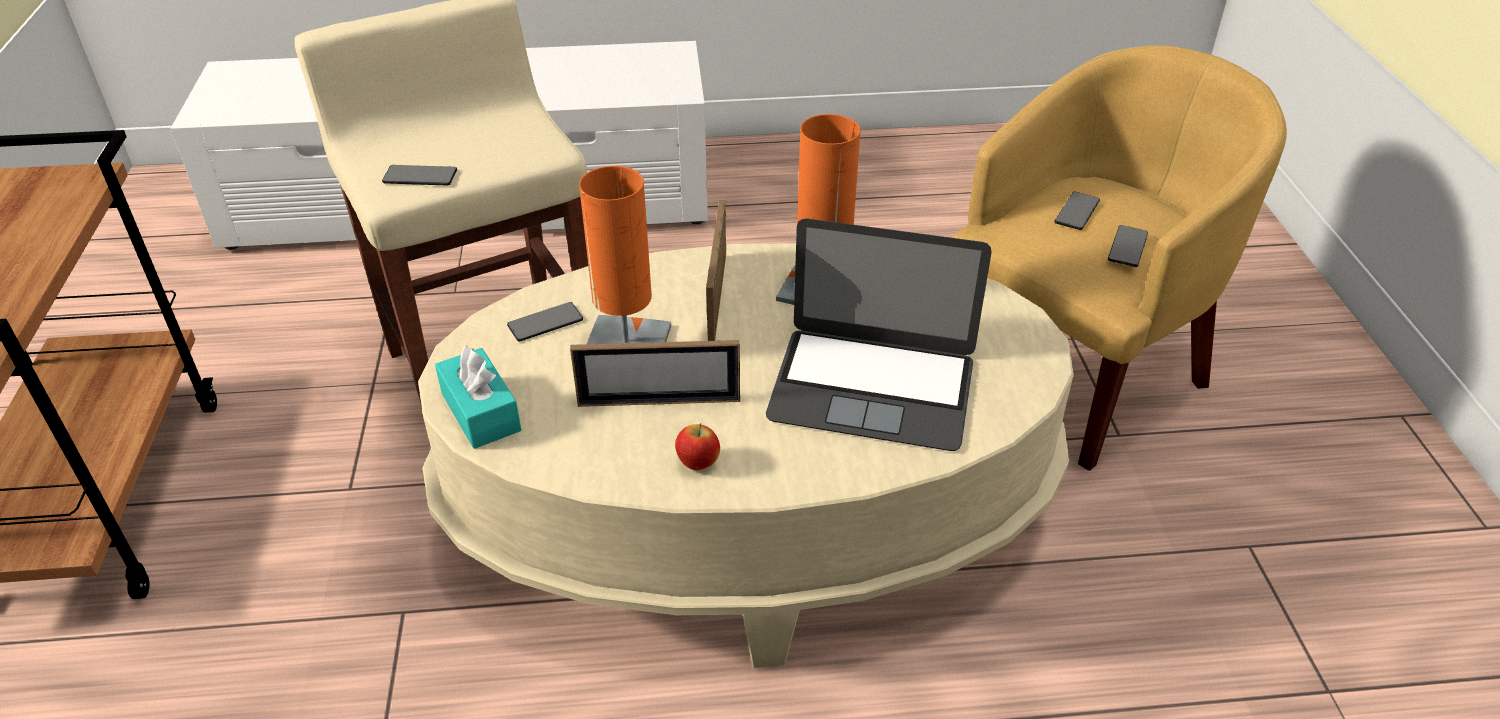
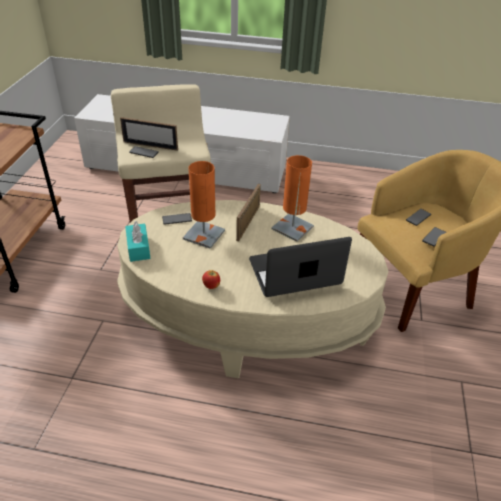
camera: 15 degrees right, 0 degrees up
(659, 402) = (207, 259): picture frame -> picture frame (150, 145)
(872, 387) = (294, 272): laptop -> laptop turned 135 degrees clockwise

